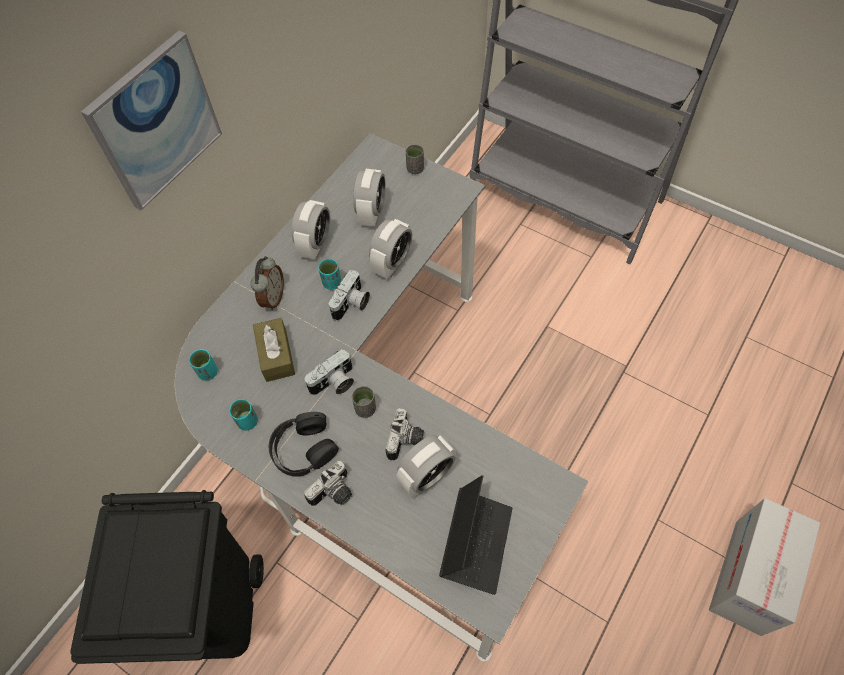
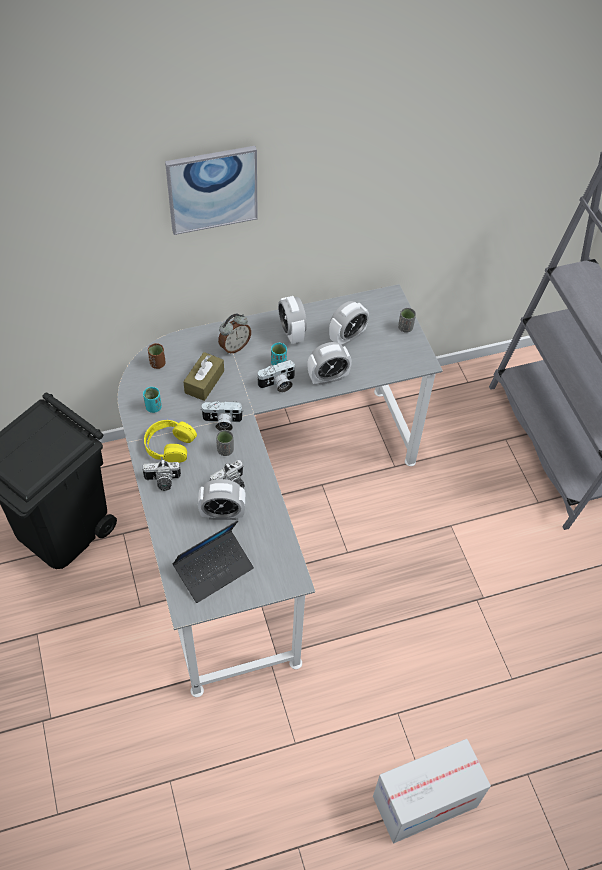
camera: 35 degrees right, 5 degrees down
(208, 372) = (157, 364): turquoise cup -> brown cup
(303, 448) = (169, 445): black headphones -> yellow headphones
(316, 244) = (291, 333): alarm clock -> alarm clock turned 105 degrees clockwise

